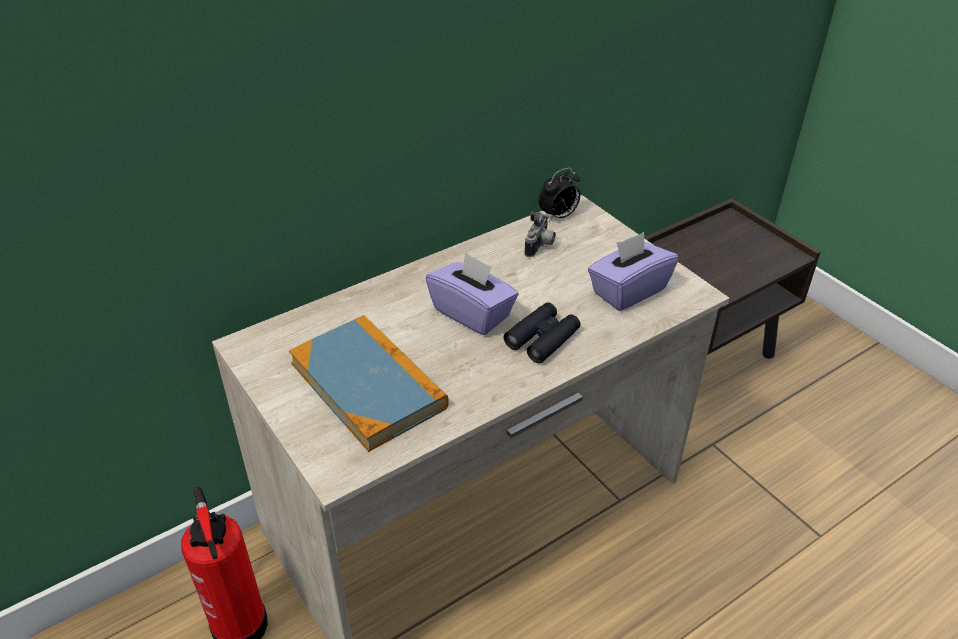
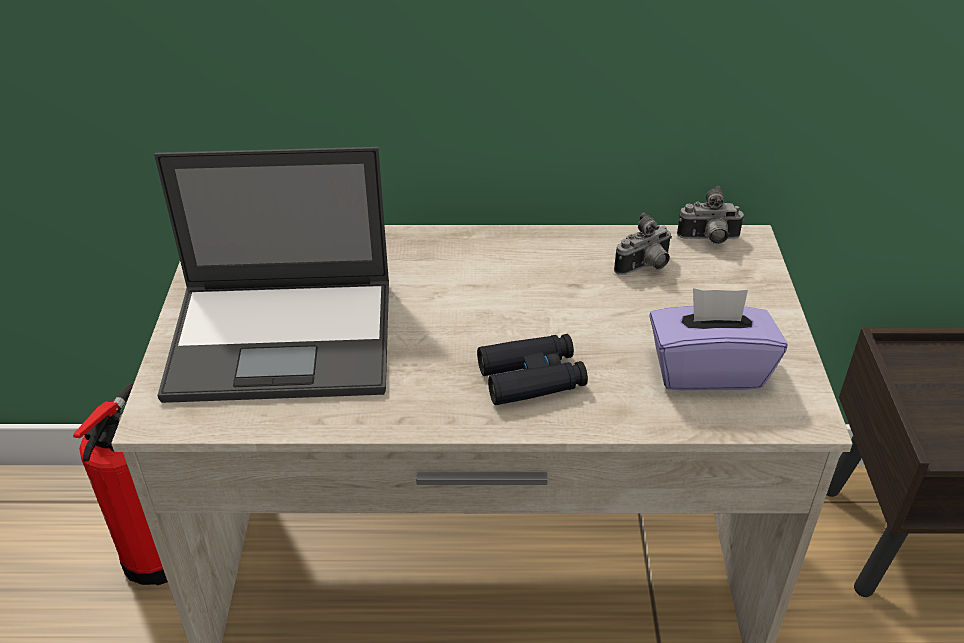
camera: 35 degrees right, 0 degrees up
(368, 385) = (285, 338): book -> laptop
(472, 313) = (480, 311): purple tissue box -> none
(558, 216) = (709, 240): alarm clock -> camera

